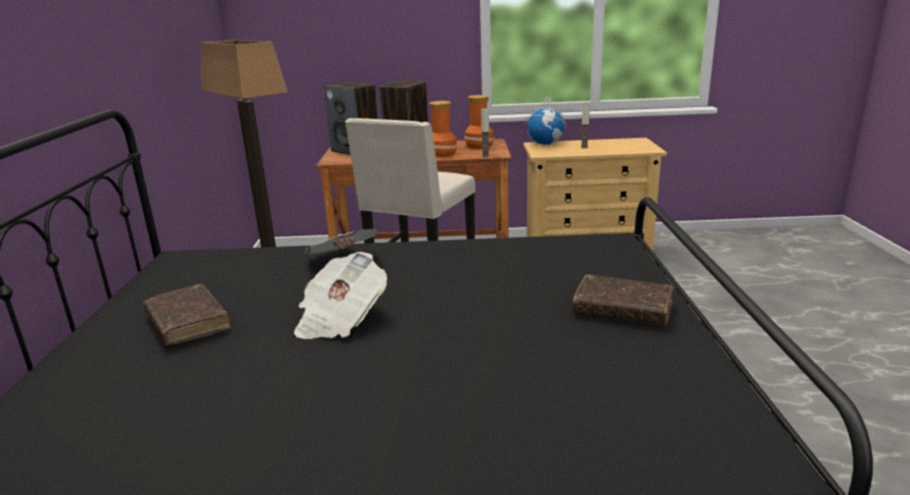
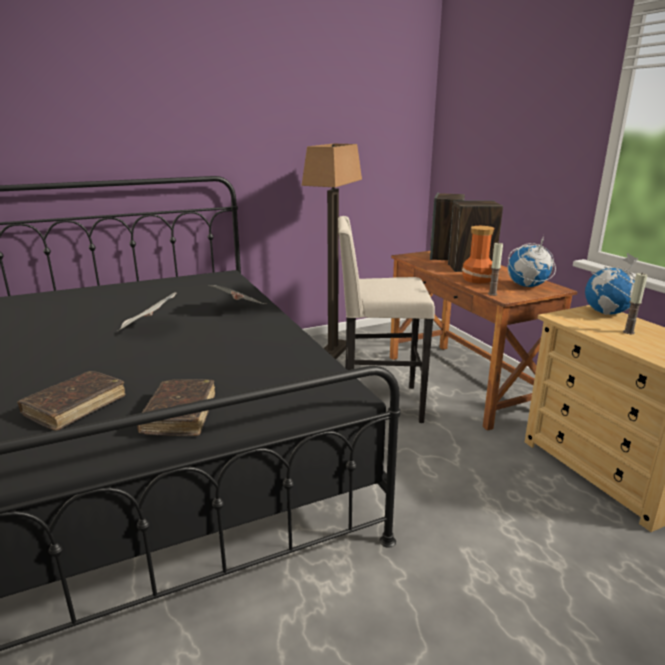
camera: 65 degrees right, 0 degrees up
(188, 323) = (139, 297): brown book -> brown book (75, 407)
(478, 146) = (527, 286): vase -> globe

